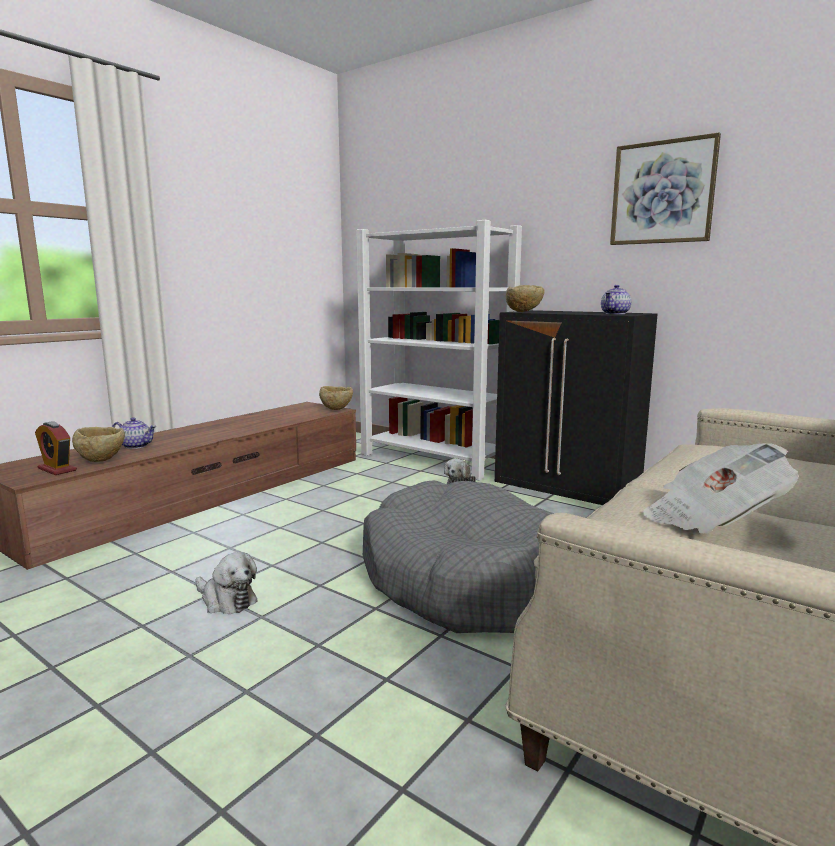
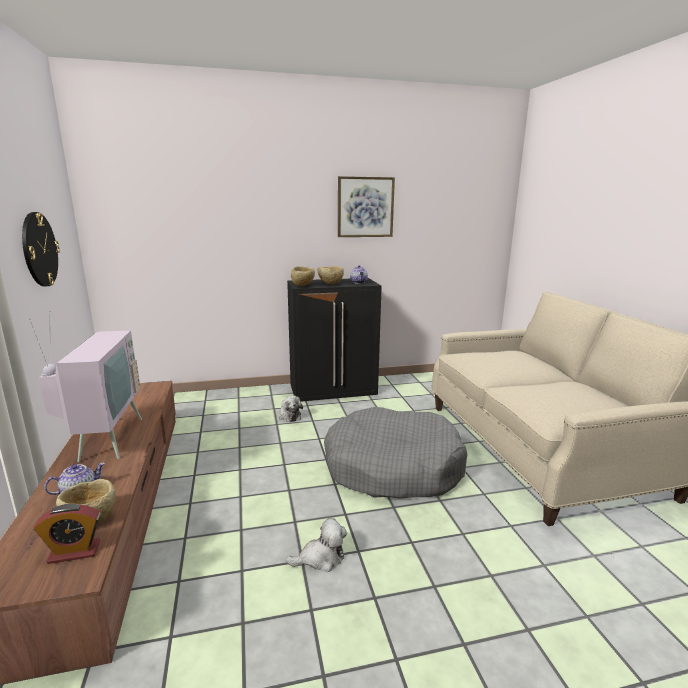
camera: 50 degrees left, 5 degrees up
(220, 427) = (104, 439): none -> television
(257, 250) = (39, 249): none -> wall clock
(336, 409) = (156, 385): beige bowl -> beige bowl (330, 284)
(435, 459) = (230, 399): white bookcase -> none
(711, 519) = (558, 394): newspaper -> none

